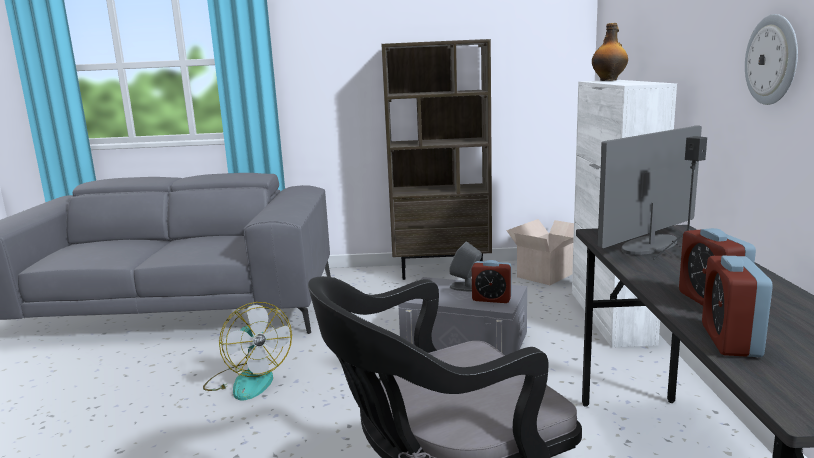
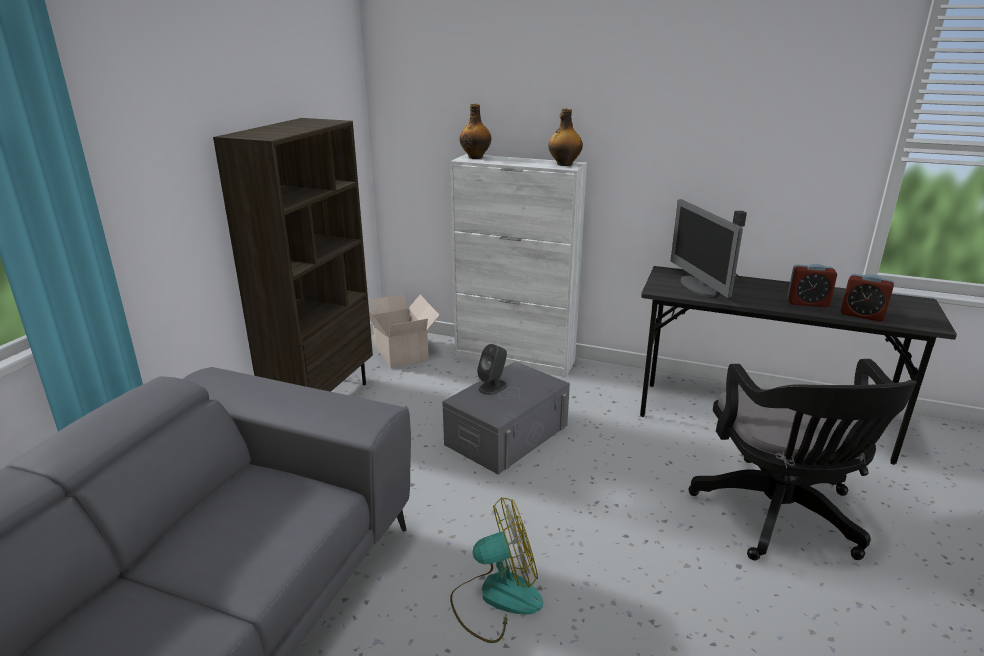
camera: 70 degrees left, 10 degrees up
(491, 299) = (533, 383): alarm clock -> none
(642, 83) = (564, 164): none -> bottle
(773, 60) = (703, 151): wall clock -> none

